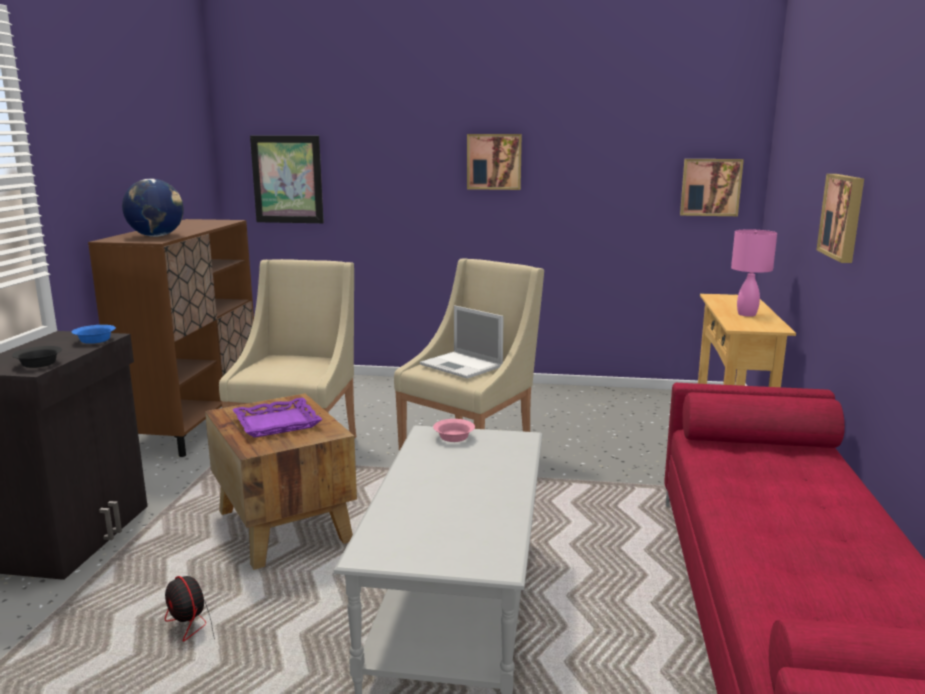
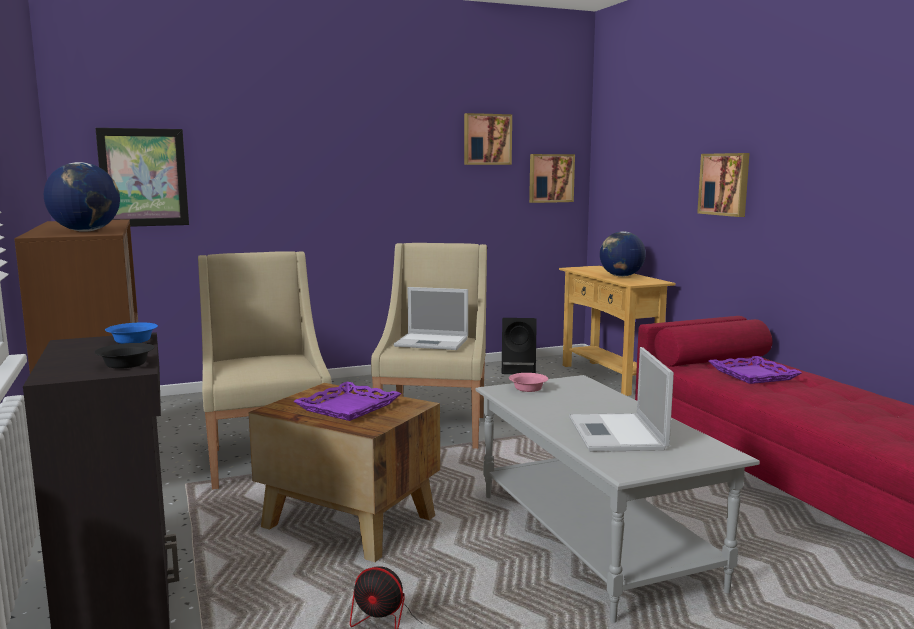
camera: 30 degrees left, 5 degrees down
(438, 511) = (617, 434): none -> laptop
(494, 161) = (370, 157): picture -> picture (487, 139)
(640, 401) = (519, 369): none -> black speaker
(746, 314) = (621, 276): pink table lamp -> globe
(763, 473) = (753, 375): none -> purple tray

